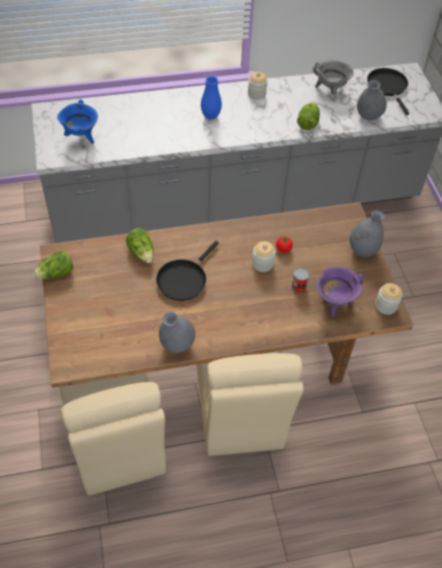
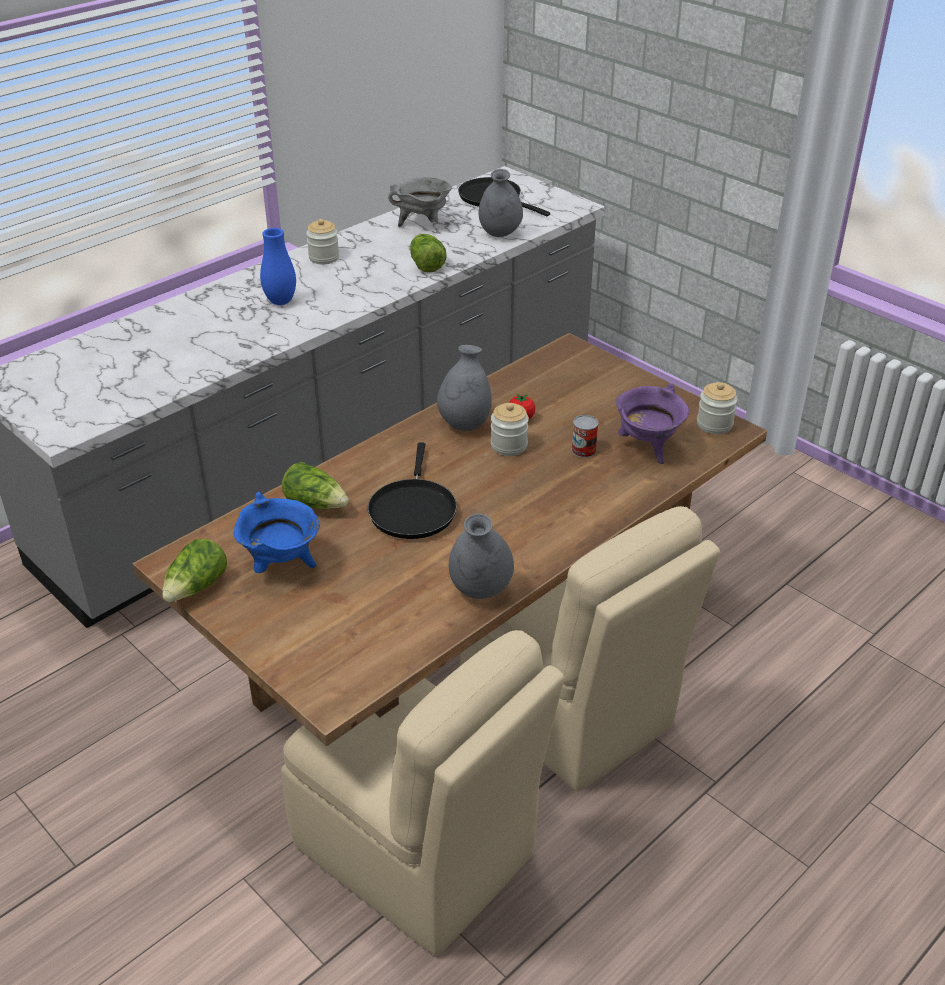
camera: 30 degrees left, 15 degrees down
(81, 136) = (92, 390): blue cooking pot -> blue cooking pot (281, 565)
(363, 250) = (625, 379): grey vase -> grey vase (465, 424)

